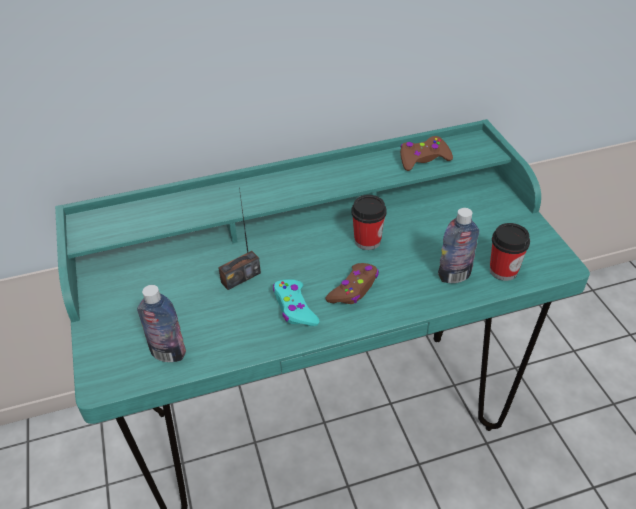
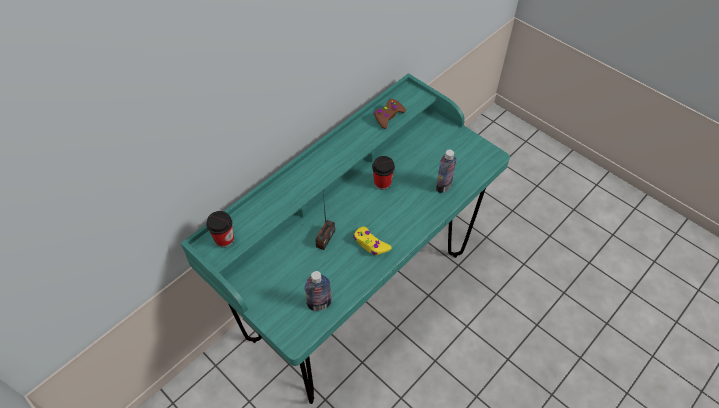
camera: 30 degrees left, 10 degrees up
(294, 308) = (370, 244): turquoise game controller -> yellow game controller
(354, 289) = (395, 218): brown game controller -> none
(503, 270) = (466, 172): cup -> cup (224, 239)

